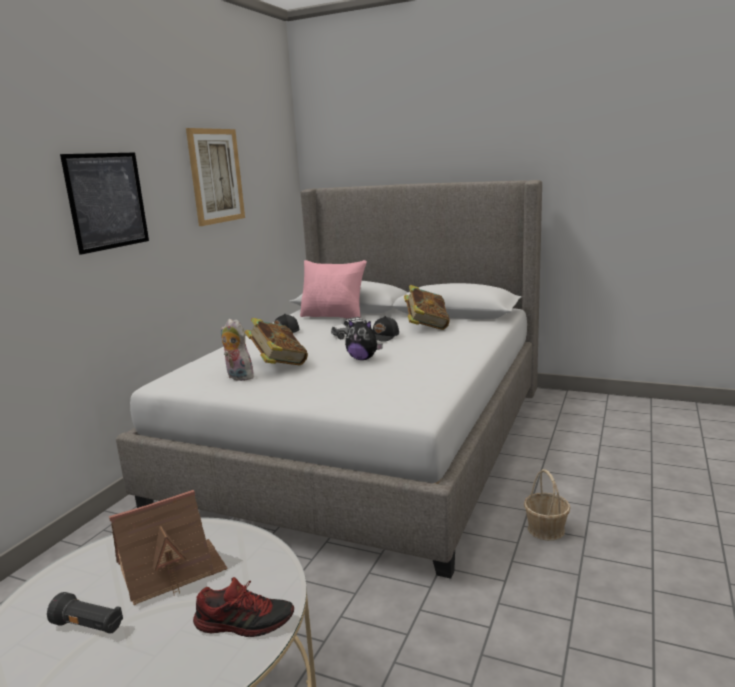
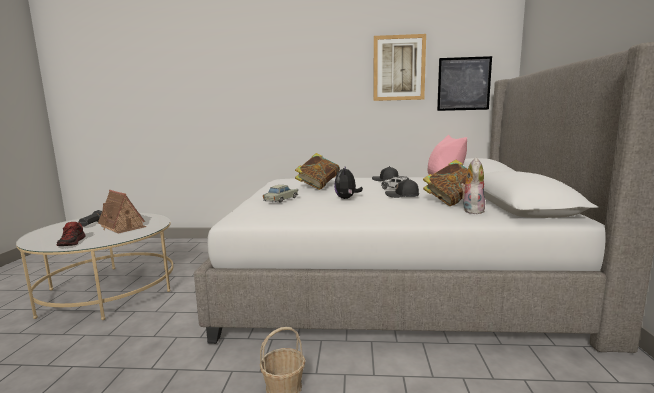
camera: 70 degrees right, 5 degrees down
(107, 201) = (300, 80): picture -> picture (463, 84)
(238, 377) = (292, 185): plush toy -> plush toy (471, 210)
(339, 386) = (281, 199): none -> beige toy car

